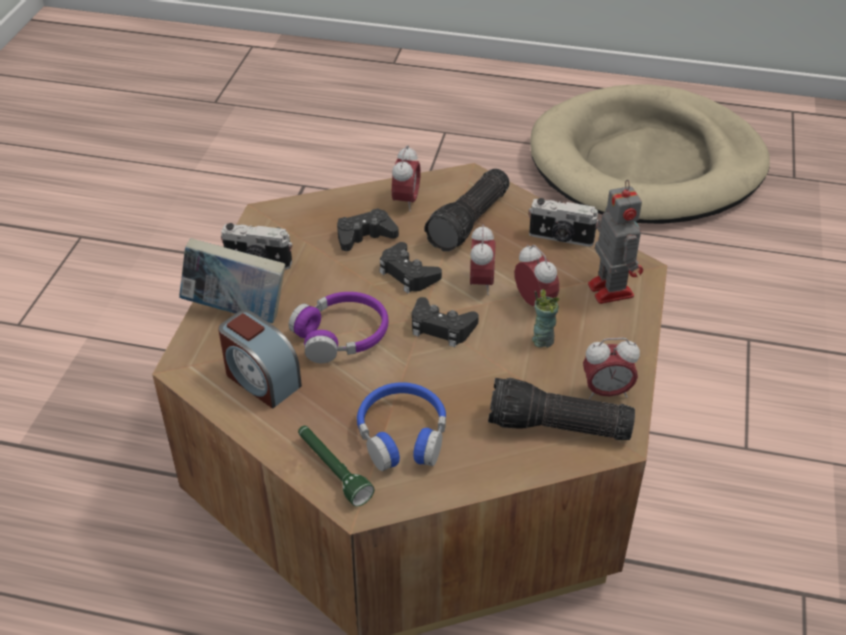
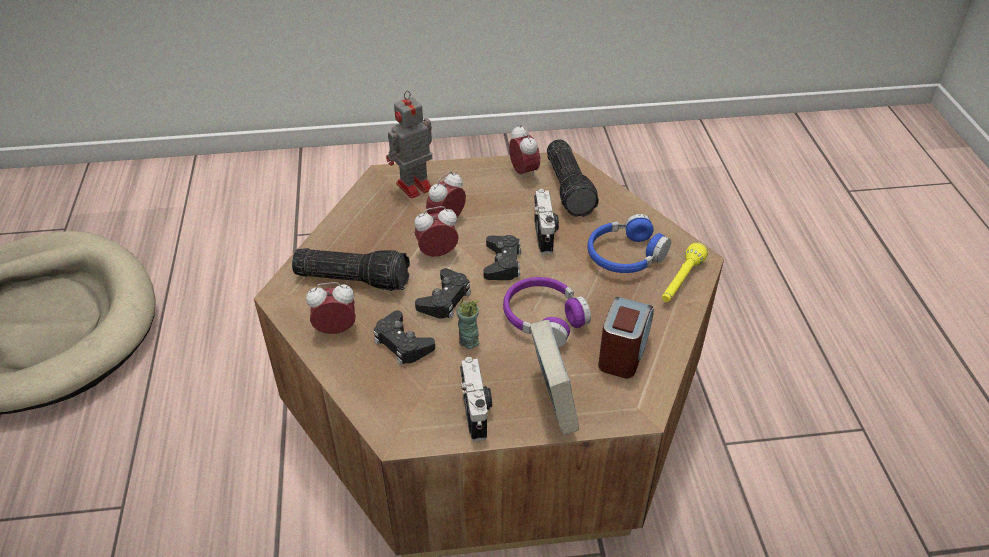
camera: 110 degrees left, 0 degrees up
(332, 470) = (681, 281): green flashlight -> yellow flashlight
(542, 340) = (488, 209): cup -> cup (468, 341)
(561, 238) = (358, 221): camera -> camera (545, 234)

